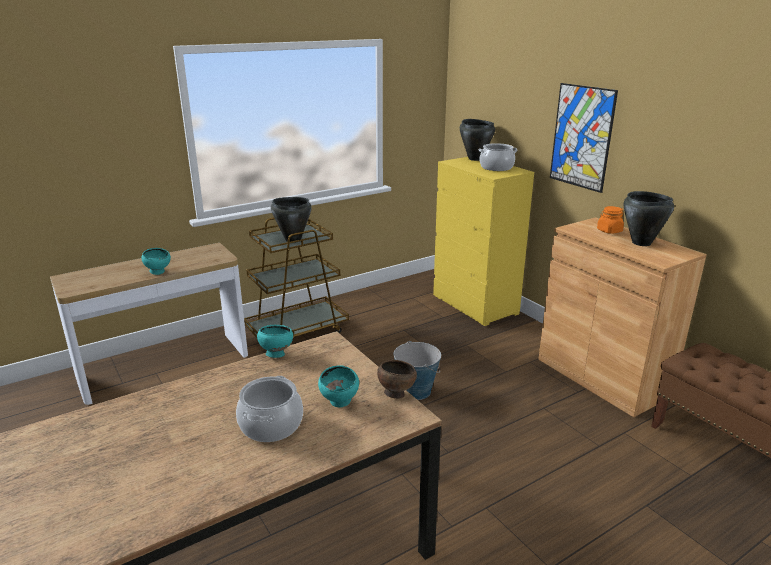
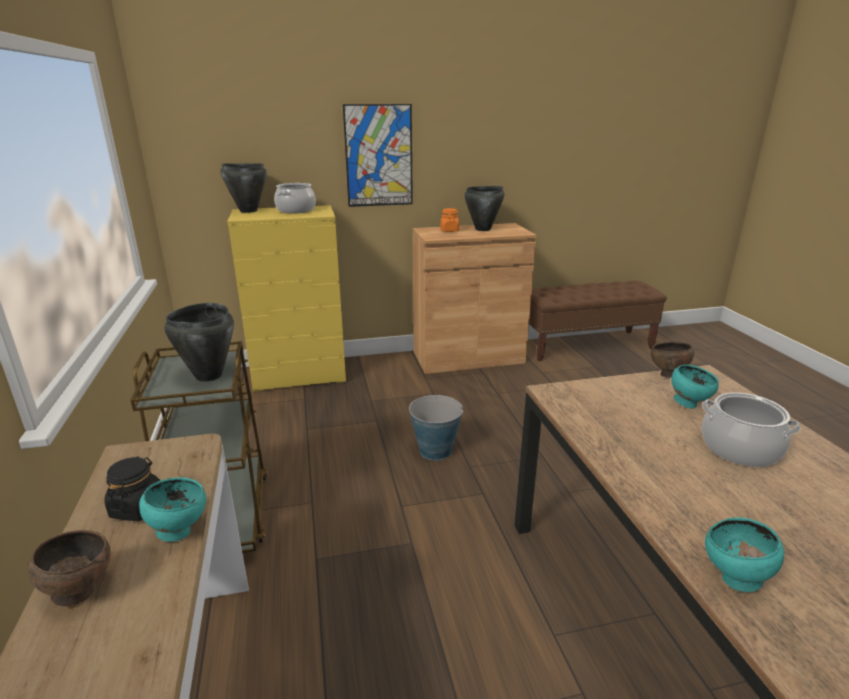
camera: 70 degrees left, 0 degrees up
(124, 267) = (80, 591): none -> brown bowl
(173, 261) = (138, 508): none -> black jar
(276, 354) = (577, 429): turquoise bowl -> turquoise bowl (734, 580)

